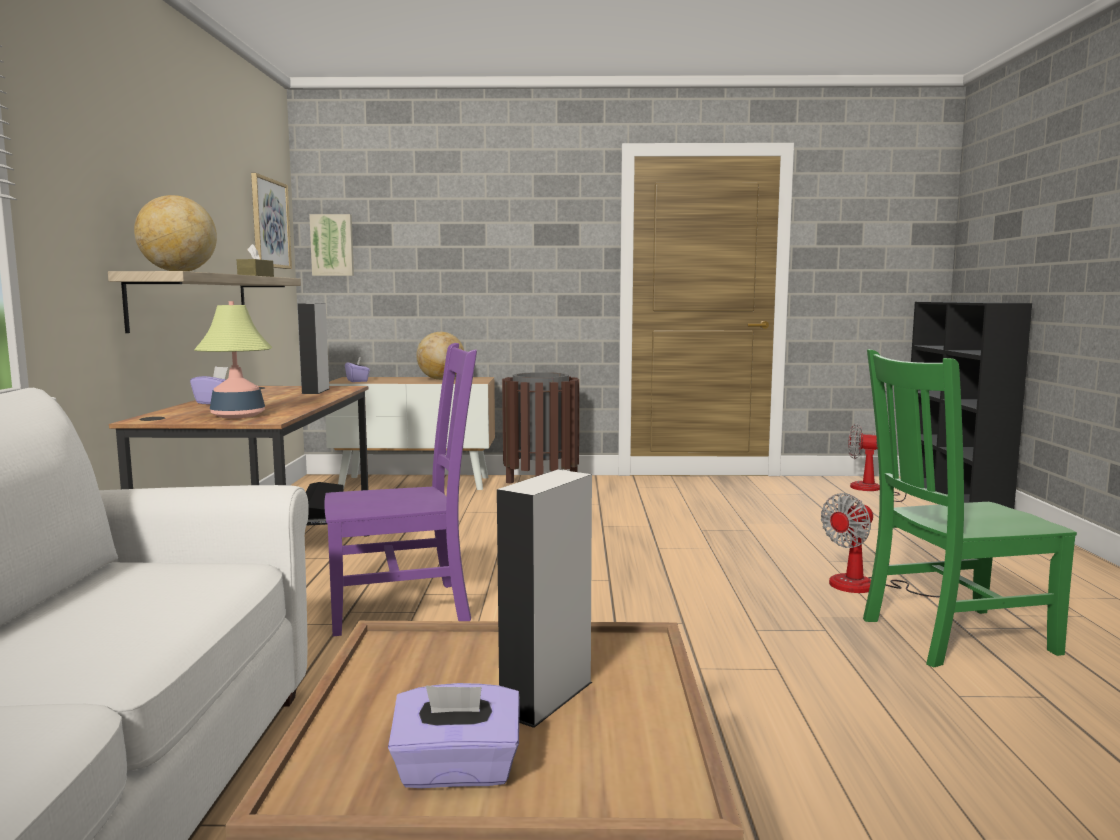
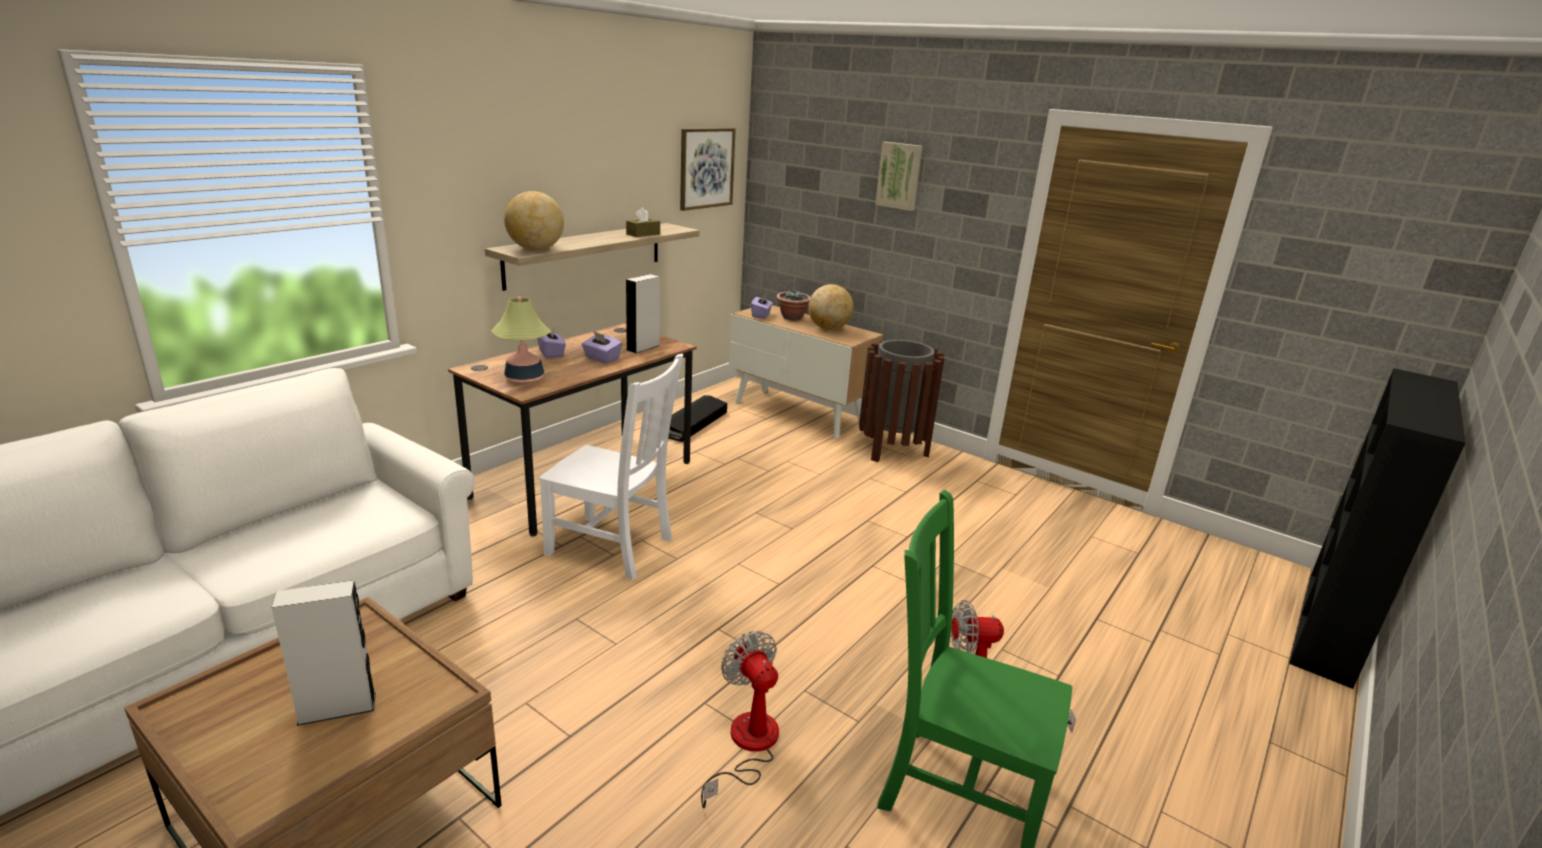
camera: 35 degrees right, 15 degrees up
(332, 245) = (773, 184): picture -> picture (899, 176)
(391, 379) = (792, 317): none -> potted plant
(404, 607) = (613, 547): purple chair -> white chair
(457, 771) = (228, 732): purple tissue box -> purple tissue box (601, 358)
(872, 490) = (1232, 578): fan -> fan (746, 746)

